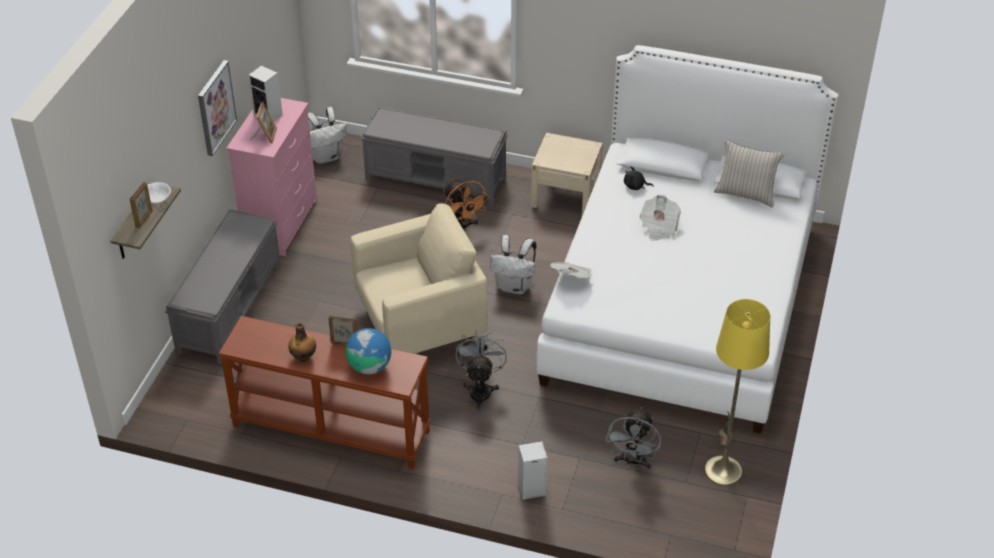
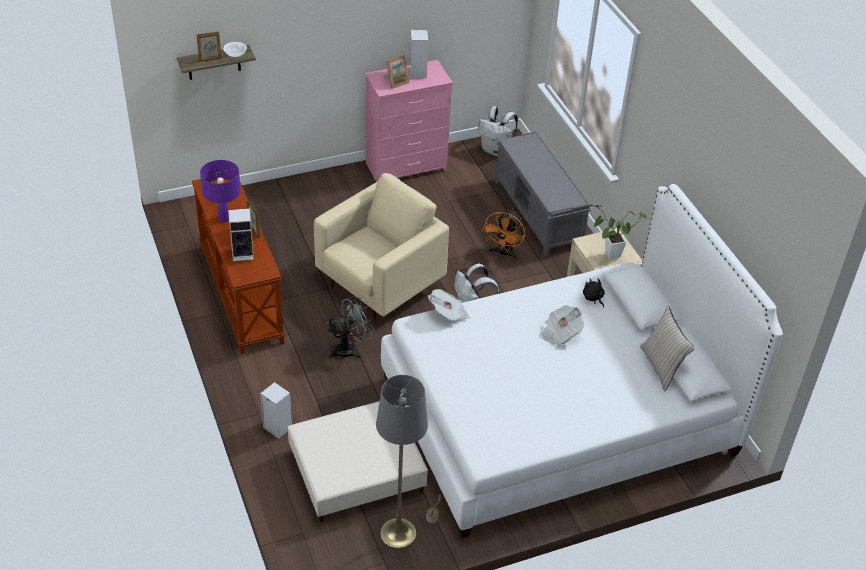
camera: 50 degrees right, 0 degrees up
(215, 107) = (362, 35): picture -> none
(230, 307) = (304, 188): grey bench -> none
(304, 356) = (224, 218): bottle -> purple table lamp
(369, 366) = (244, 253): globe -> speaker
(420, 326) = (380, 285): beige armchair -> beige armchair turned 75 degrees counterclockwise
(573, 156) = (609, 255): none -> potted plant
(632, 461) = (357, 472): grey fan -> beige ottoman
(723, 471) = (398, 533): yellow floor lamp -> grey floor lamp

